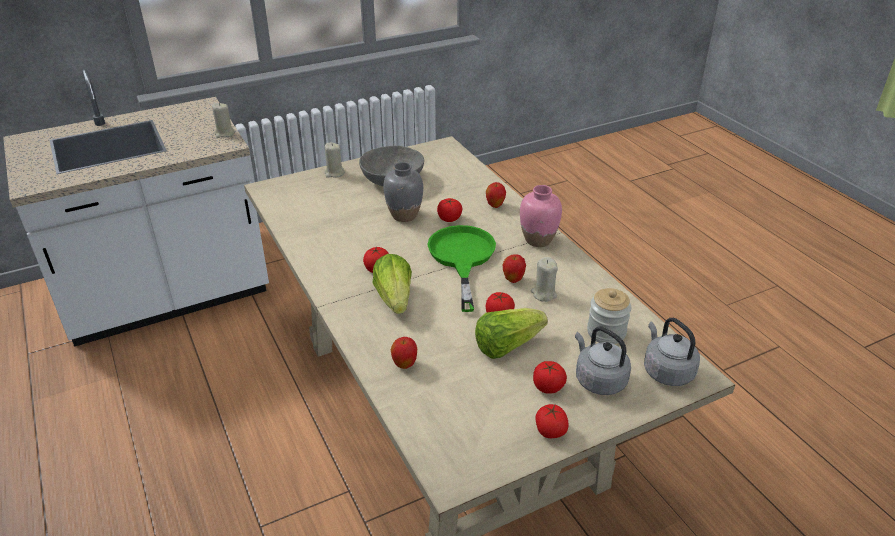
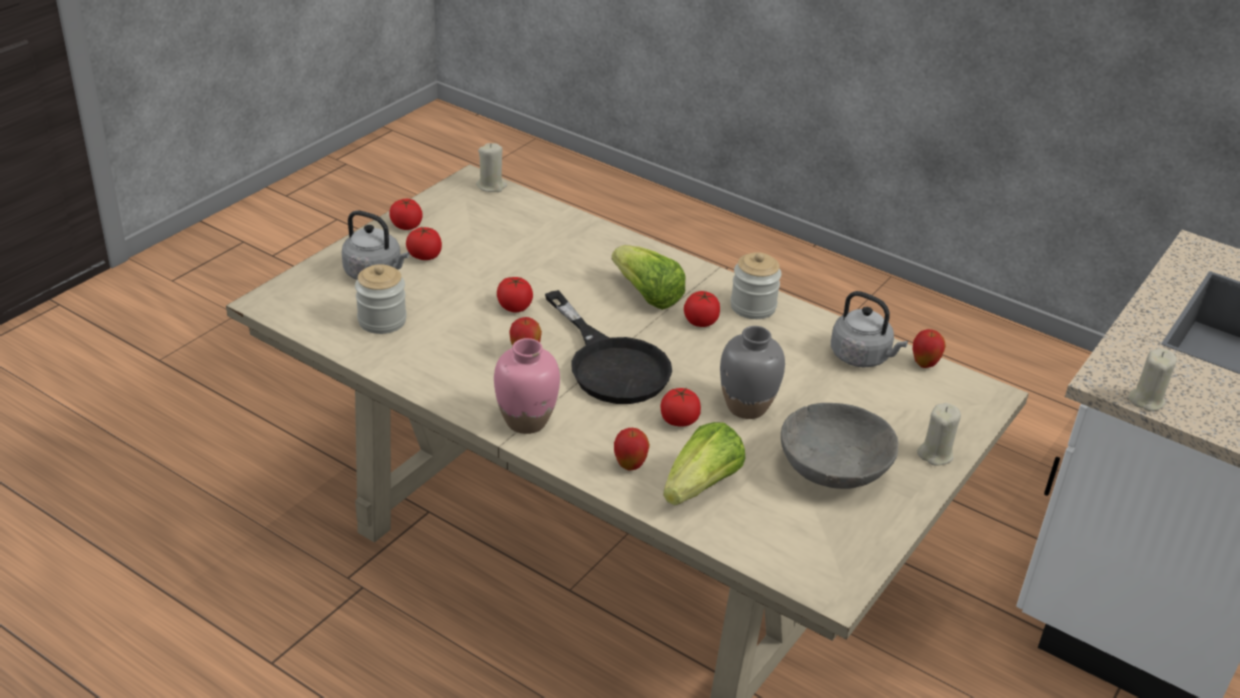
camera: 150 degrees right, 0 degrees up
(331, 269) = (753, 307): none -> jar
(404, 365) = (577, 240): apple -> apple (924, 364)
(462, 258) = (611, 364): green frying pan -> black frying pan
(507, 345) = (487, 281): lettuce -> lettuce (701, 486)
(543, 294) = (476, 345): beige candle -> beige candle (491, 186)
(666, 371) = (304, 298): grey kettle -> grey kettle (862, 357)

